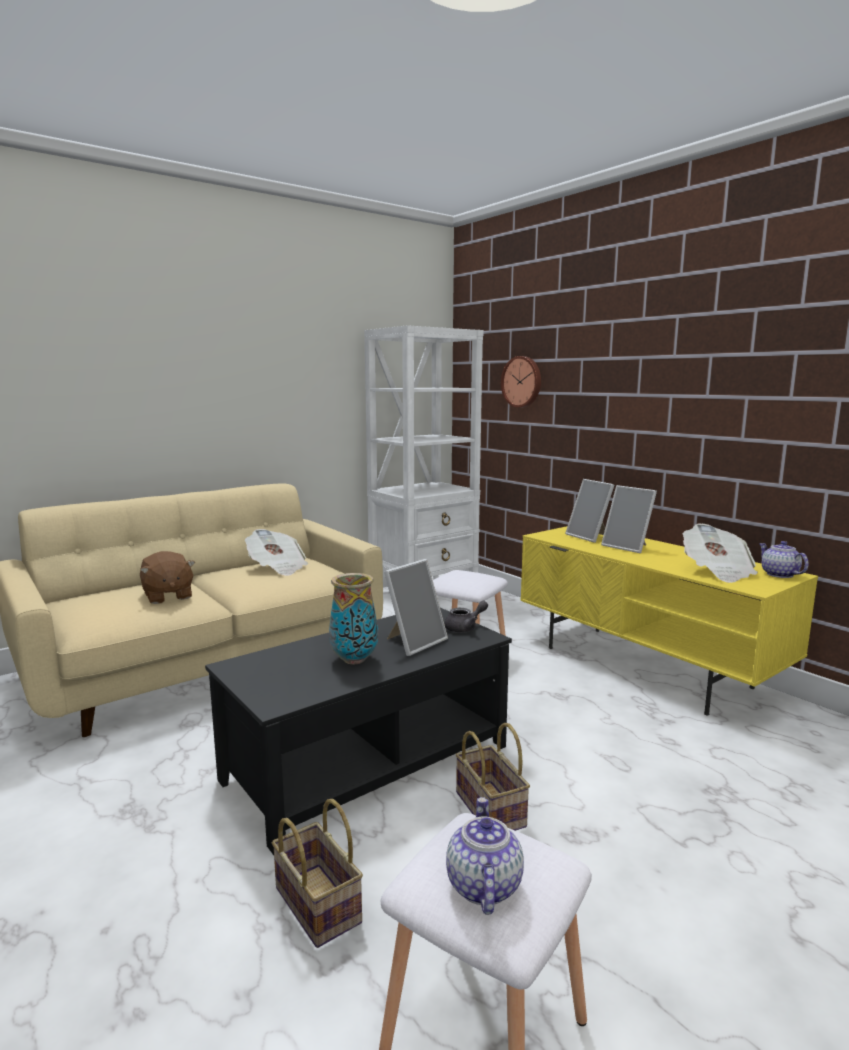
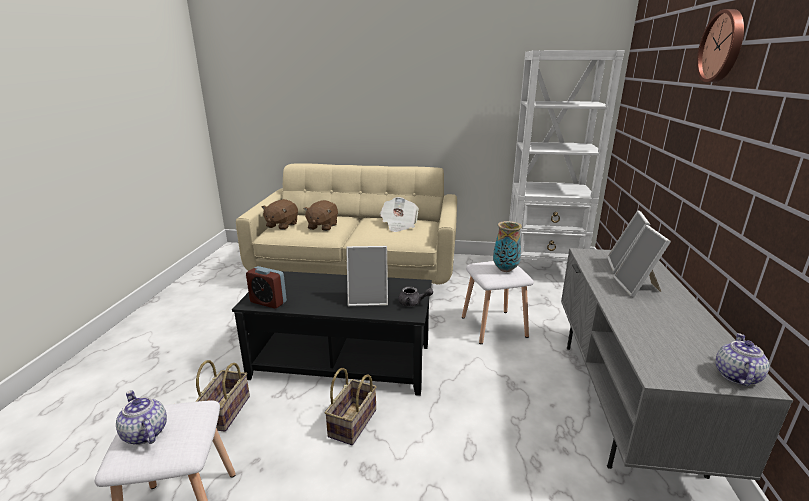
camera: 45 degrees right, 10 degrees up
(88, 612) = (281, 225): none -> brown plush toy
(299, 693) = (268, 302): none -> alarm clock
(354, 660) = (322, 296): vase -> vase (505, 269)
(482, 885) = (144, 433): teapot -> teapot turned 90 degrees counterclockwise
(522, 382) = (653, 103): wall clock -> wall clock (723, 46)
(646, 667) = (626, 402): yellow tv stand -> grey tv stand
(717, 571) = (665, 343): newspaper -> none

